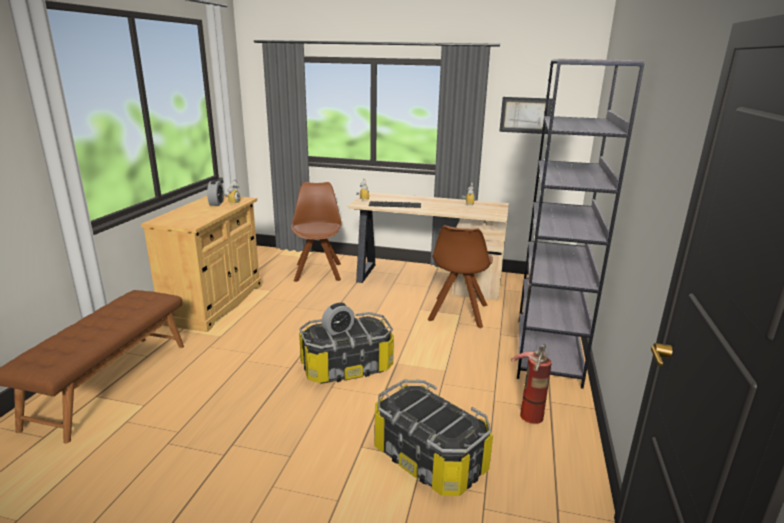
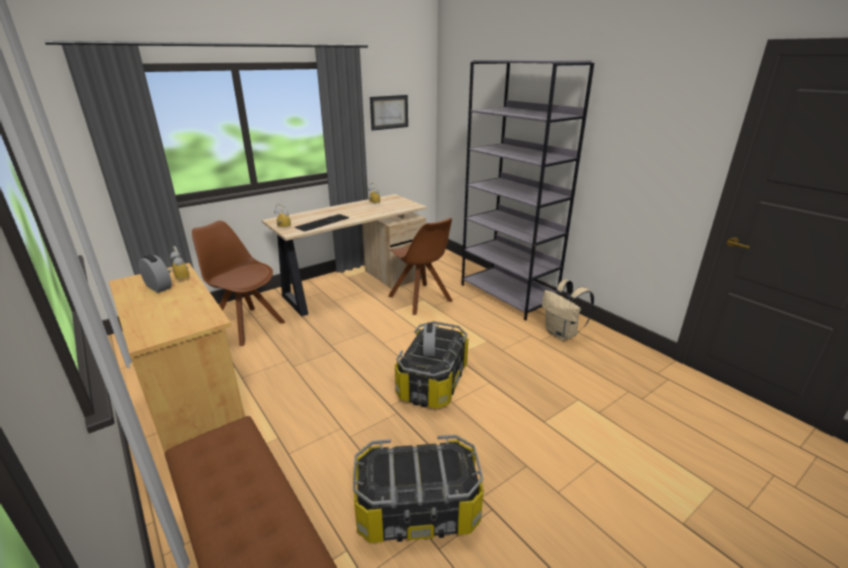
camera: 50 degrees left, 5 degrees up
(428, 459) = (580, 397): storage box -> storage box (417, 510)
(528, 410) = (562, 334): fire extinguisher -> beige backpack

